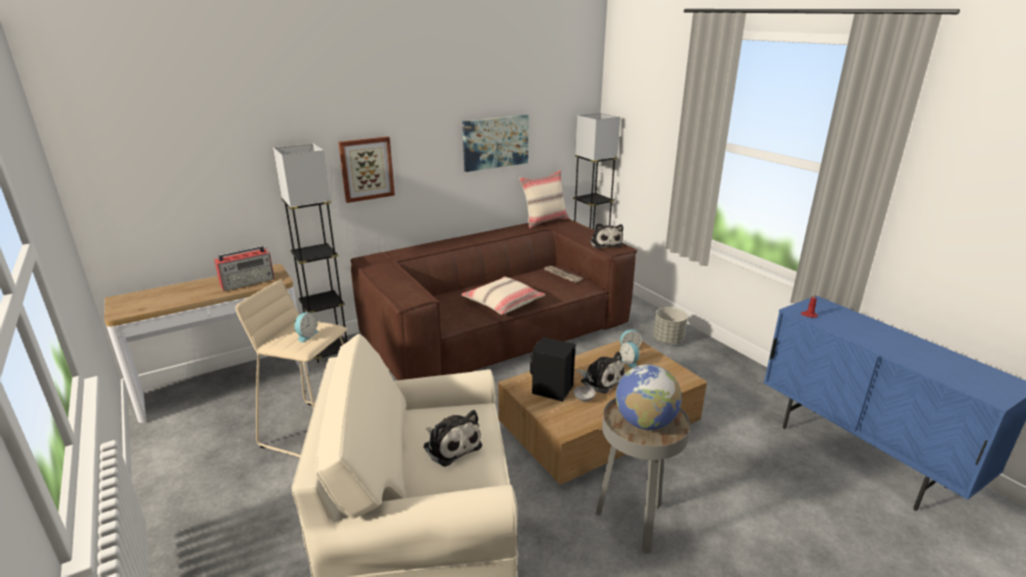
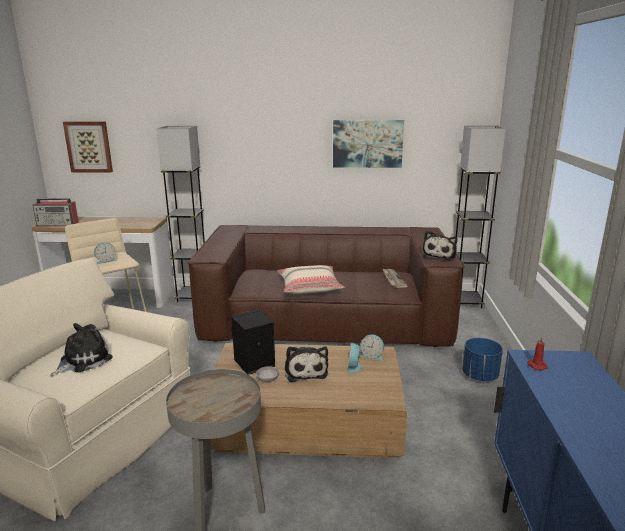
camera: 35 degrees right, 5 degrees down
(248, 282) = (129, 223): radio -> radio (58, 224)
(366, 169) = (241, 152): picture -> picture (89, 147)
(451, 445) = (83, 360): plush toy -> plush toy turned 135 degrees counterclockwise
(544, 221) = (414, 228): beige pillow -> none
(645, 423) = (211, 398): globe -> none
(668, 340) = (479, 376): grey planter -> blue planter

